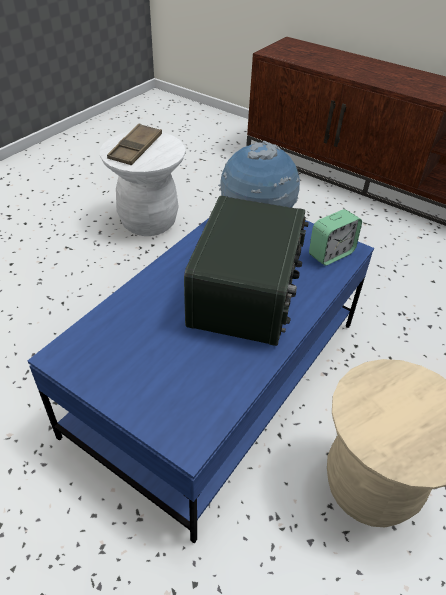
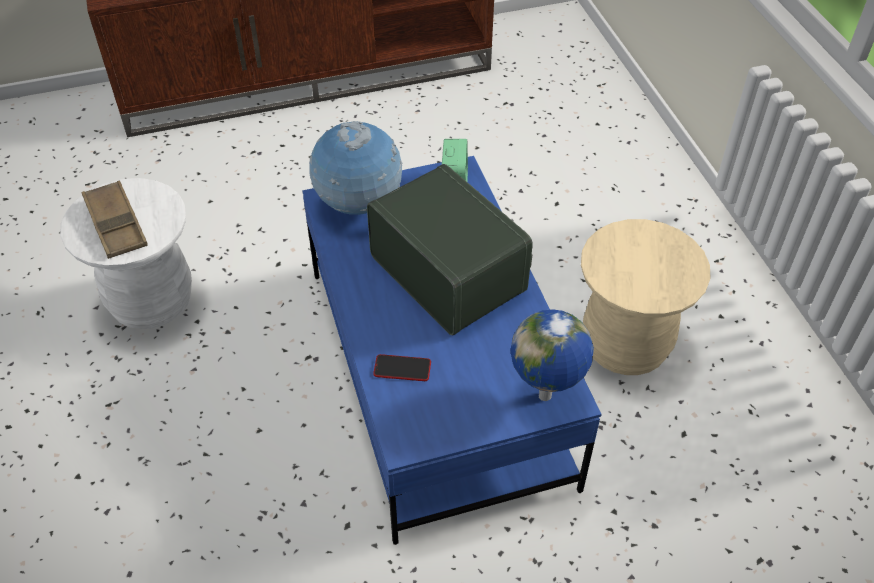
camera: 50 degrees left, 5 degrees up
(130, 317) = (402, 368): none -> phone
(177, 422) = (546, 397): none -> globe

